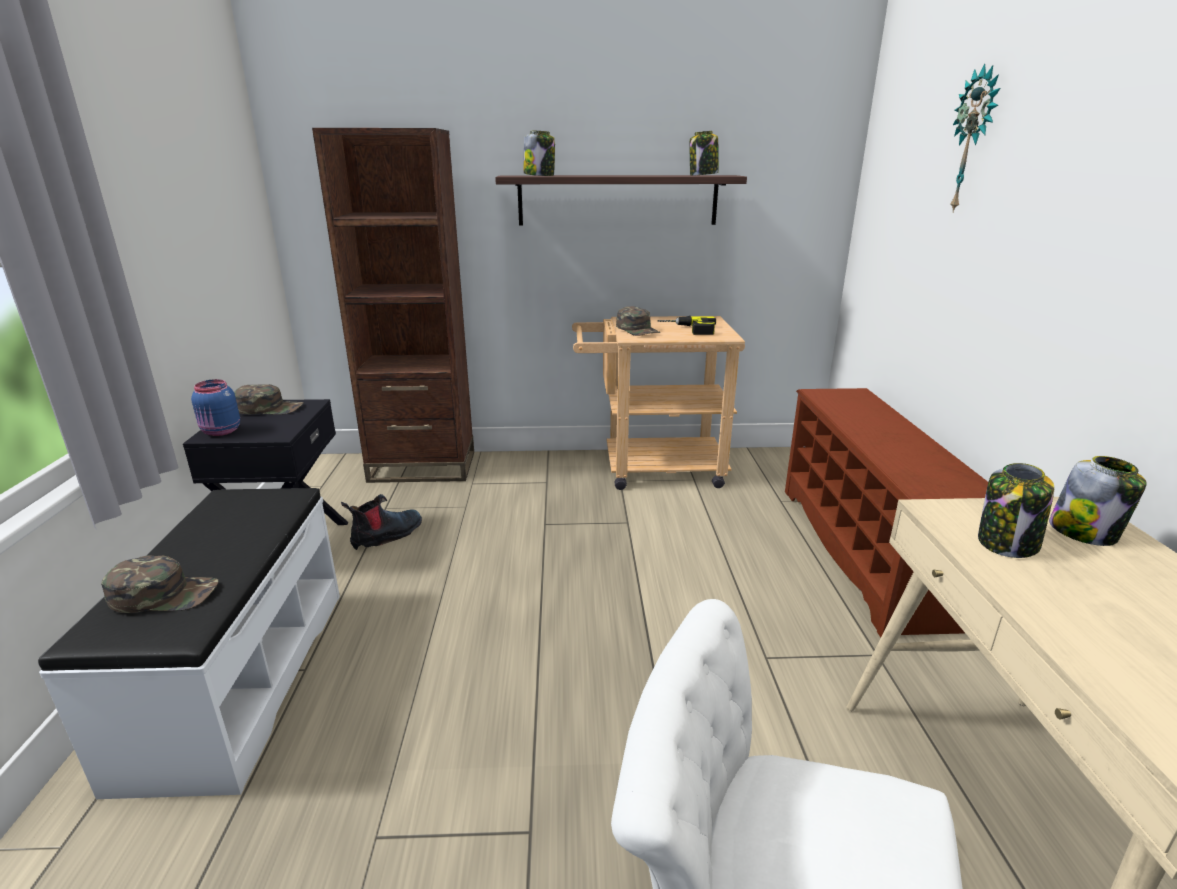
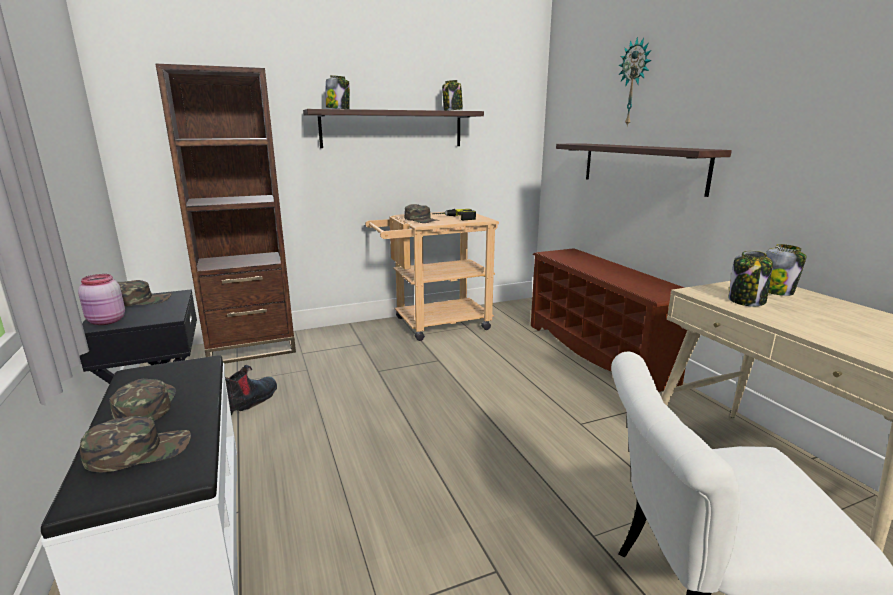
camera: 20 degrees left, 5 degrees down
(206, 541) = (145, 406): none -> green cap
(221, 432) = (107, 321): blue jar -> pink jar
(964, 278) = (641, 166): none -> shelf

